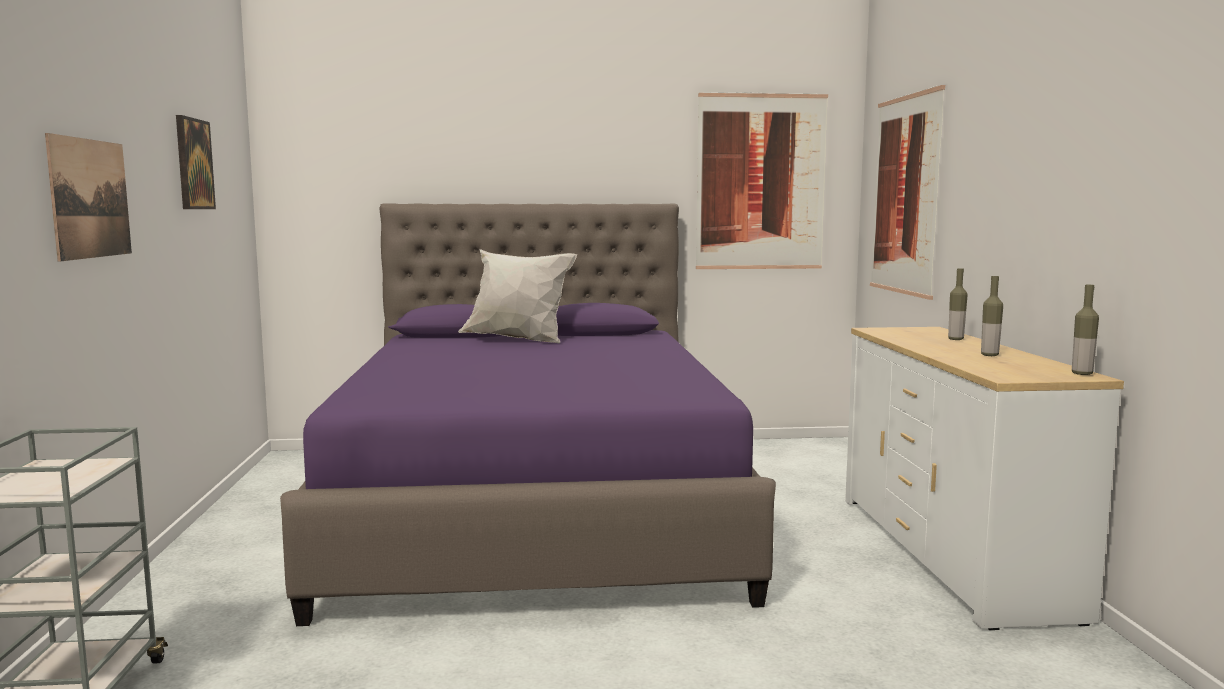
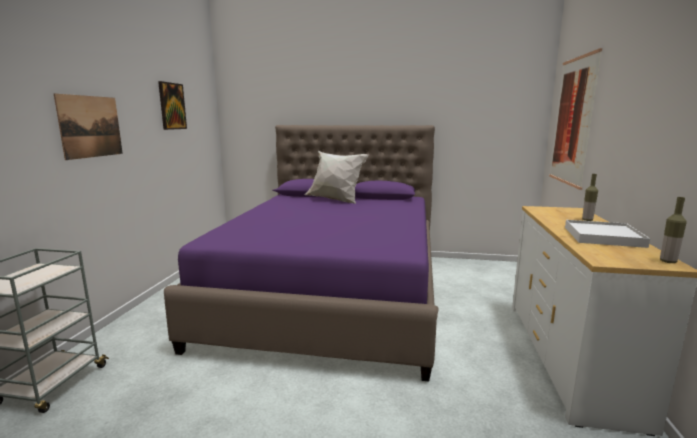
camera: 15 degrees right, 5 degrees up
(760, 182) = (486, 112): picture -> none
(989, 355) = (603, 237): bottle -> white tray

